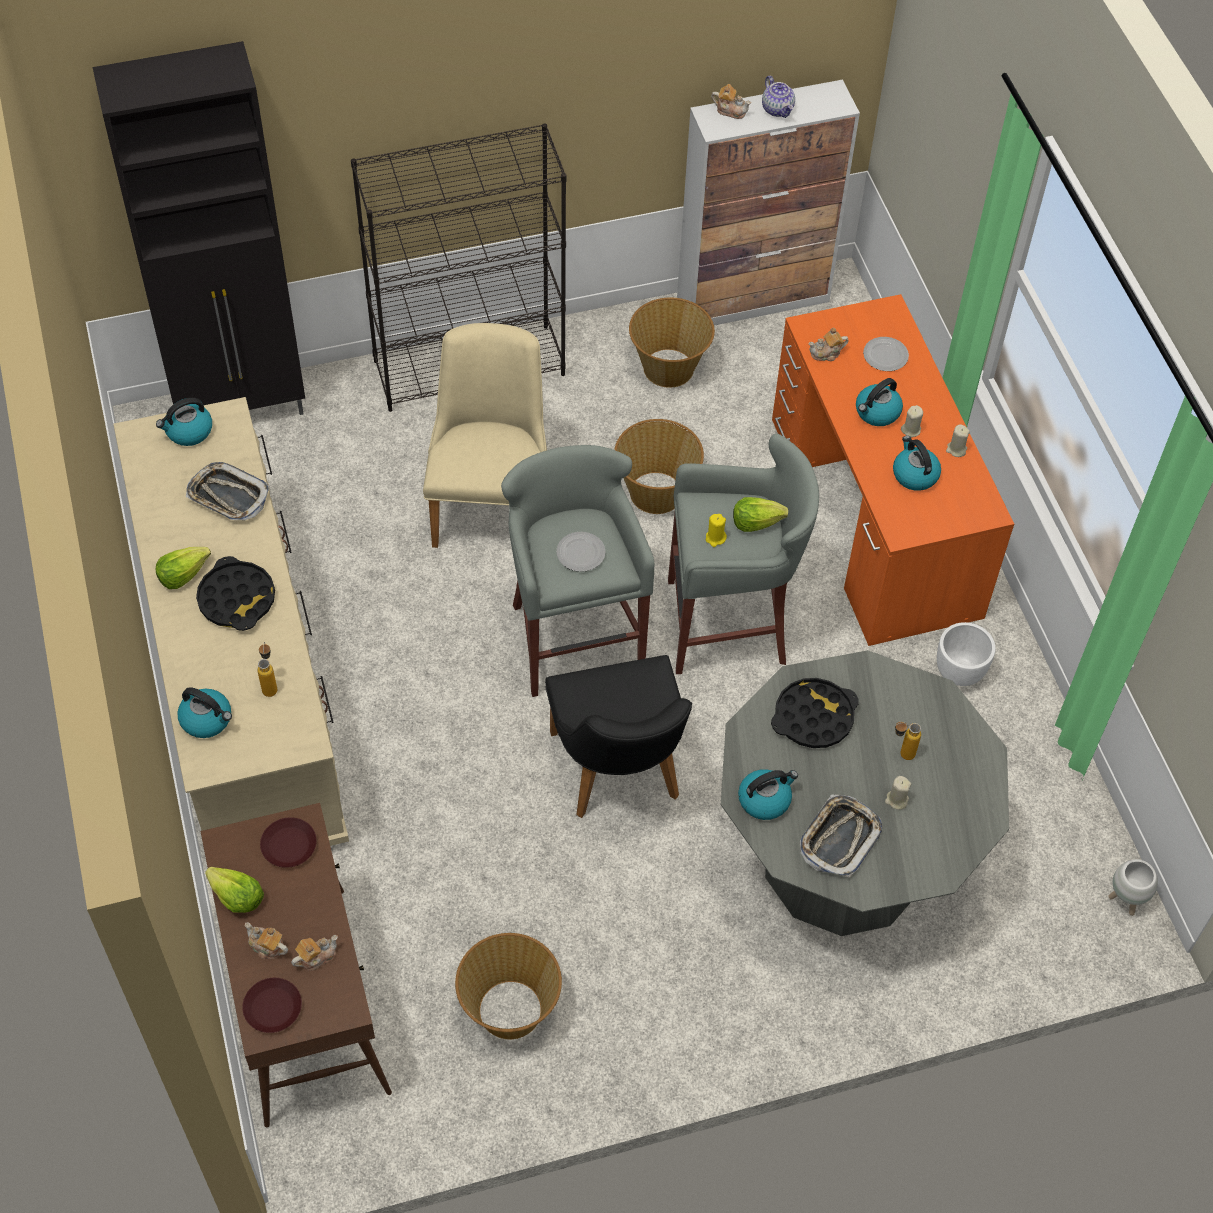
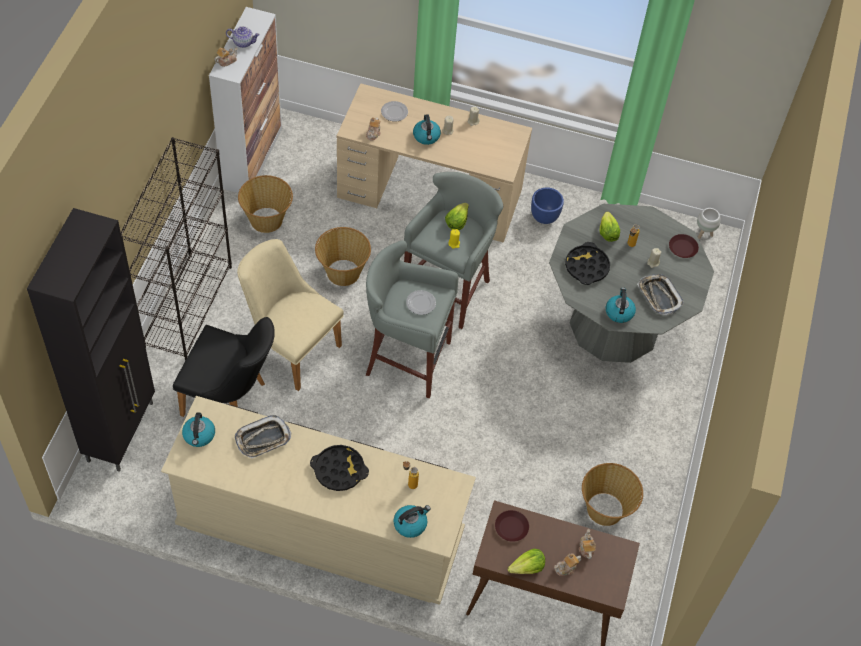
camera: 60 degrees left, 0 degrees up
(183, 574) = (301, 488): lettuce -> lettuce (607, 232)
(272, 1007) = (603, 583): brown plate -> brown plate (682, 248)
(619, 775) = (503, 387): black chair -> black chair (231, 400)
(873, 516) = (430, 194): orange desk -> beige desk
(914, 474) = (475, 145): kettle -> none
(959, 673) = (544, 217): white planter -> blue planter

